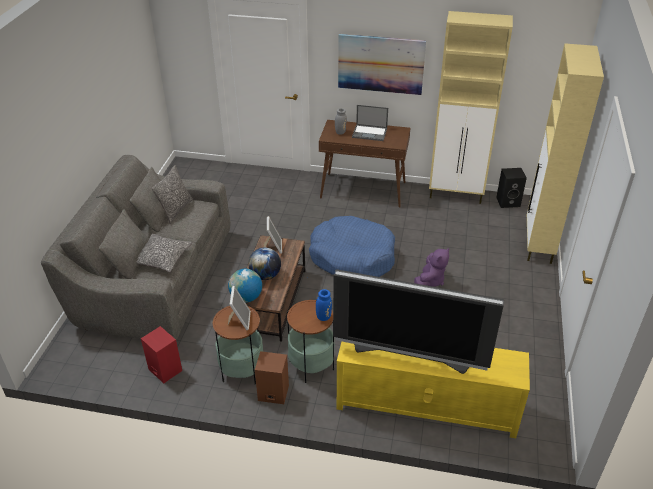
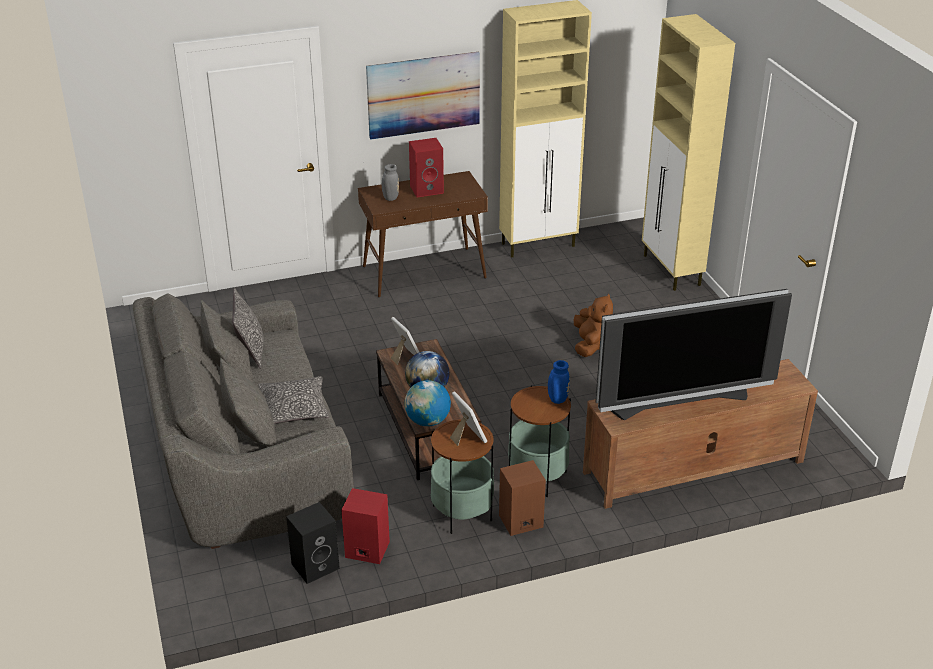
camera: 30 degrees left, 5 degrees down
(352, 257) = (479, 349): blue dog bed -> none
(370, 133) = (427, 189): laptop -> red speaker
(425, 405) = (692, 467): yellow tv stand -> brown tv stand
(430, 280) = (590, 345): purple plush toy -> brown plush toy
(508, 201) = (603, 235): black speaker -> black speaker (316, 565)

